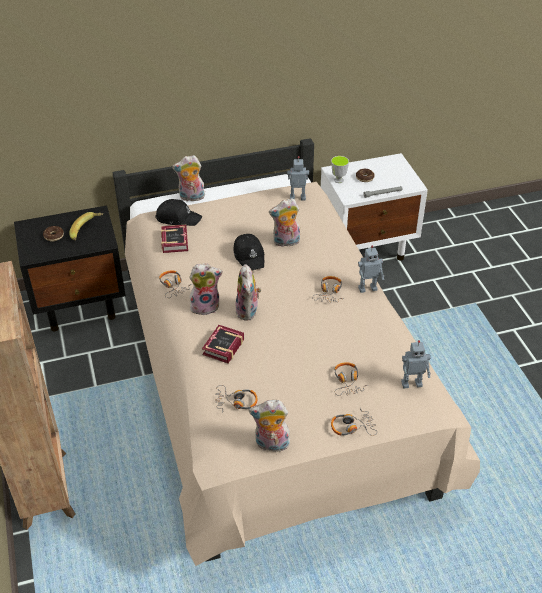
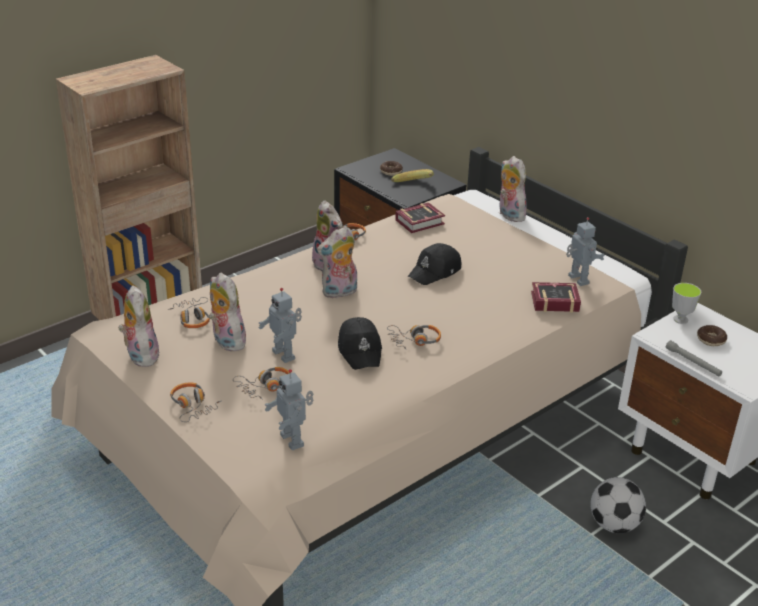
camera: 65 degrees right, 10 degrees down
(178, 218) = (461, 214): black cap -> black cap (360, 350)
(221, 348) = (269, 290): book -> book (552, 301)
(286, 242) = (482, 290): plush toy -> plush toy (226, 341)
(367, 288) = (449, 369): toy robot -> toy robot (285, 355)
(407, 304) = (613, 524): none -> football

